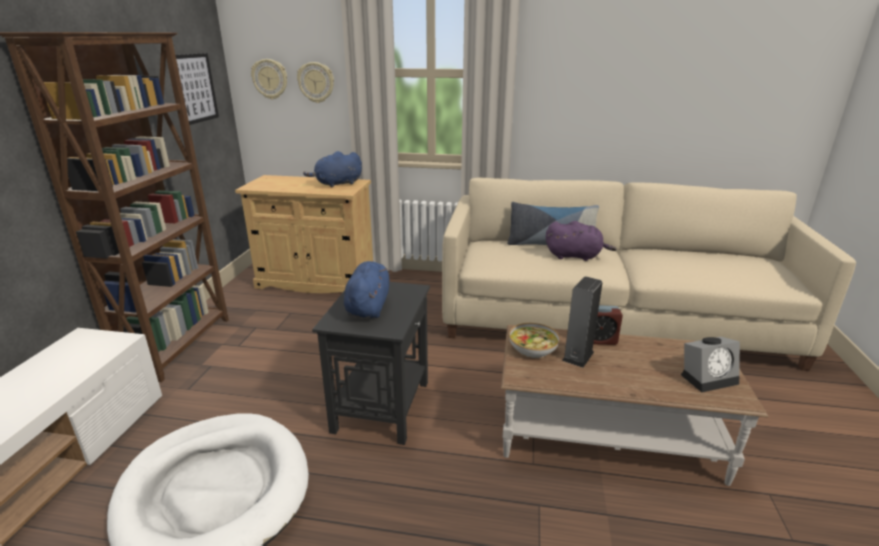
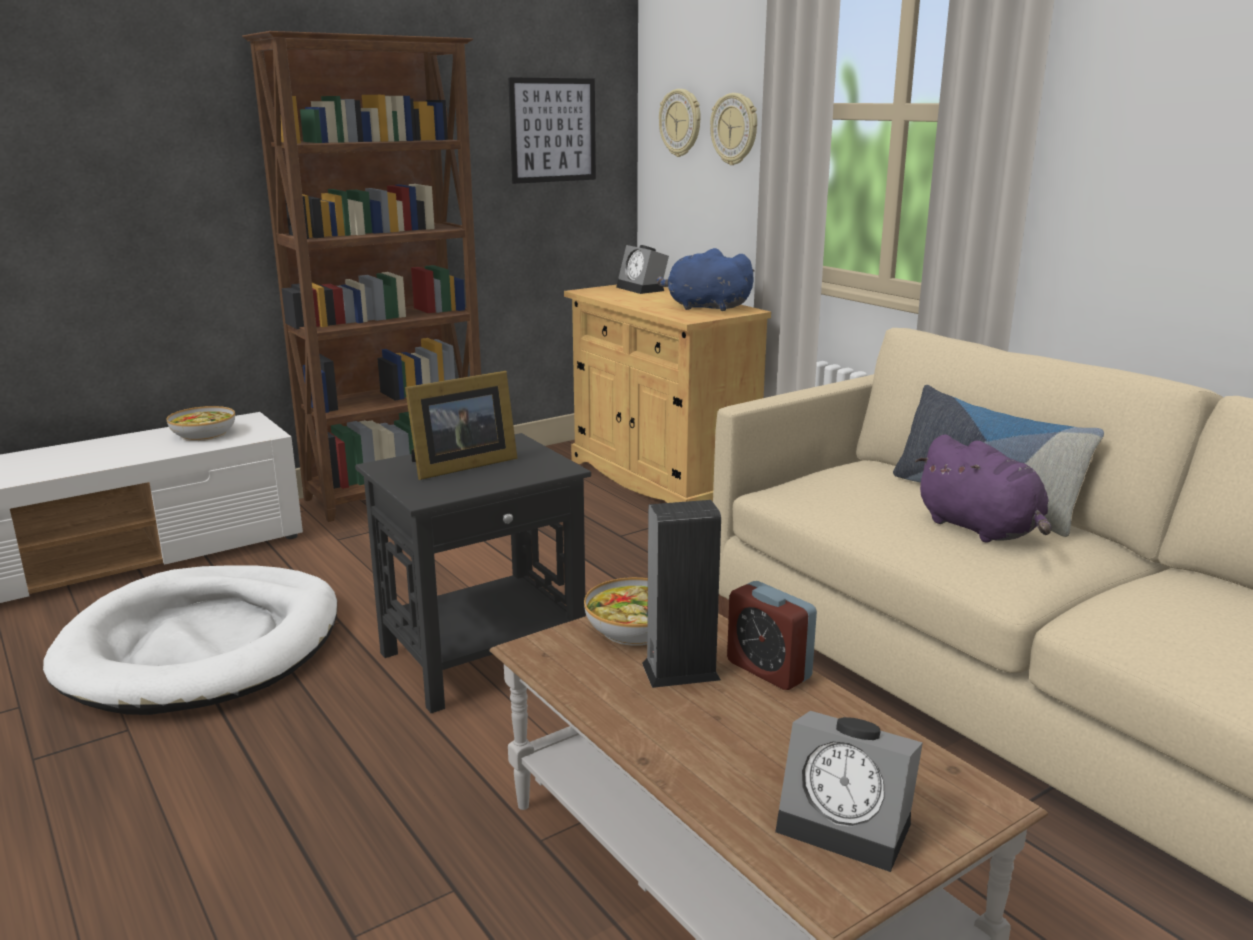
camera: 45 degrees right, 5 degrees down
(67, 359) = (203, 434): none -> bowl
(277, 179) = (643, 289): none -> alarm clock
(368, 307) = (459, 465): blue plush toy -> picture frame

